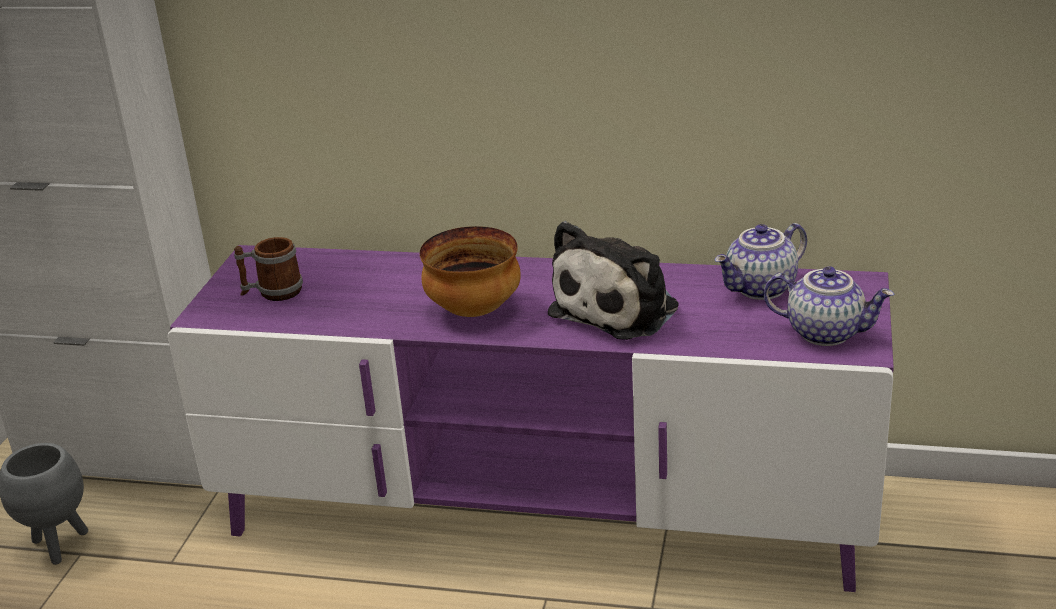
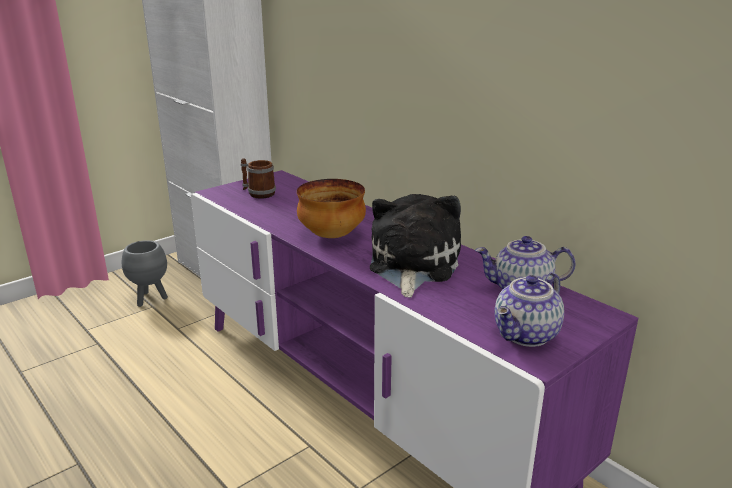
camera: 35 degrees right, 5 degrees down
(620, 308) = (411, 265): plush toy -> plush toy turned 120 degrees clockwise
(826, 332) = (527, 335): teapot -> teapot turned 75 degrees clockwise

